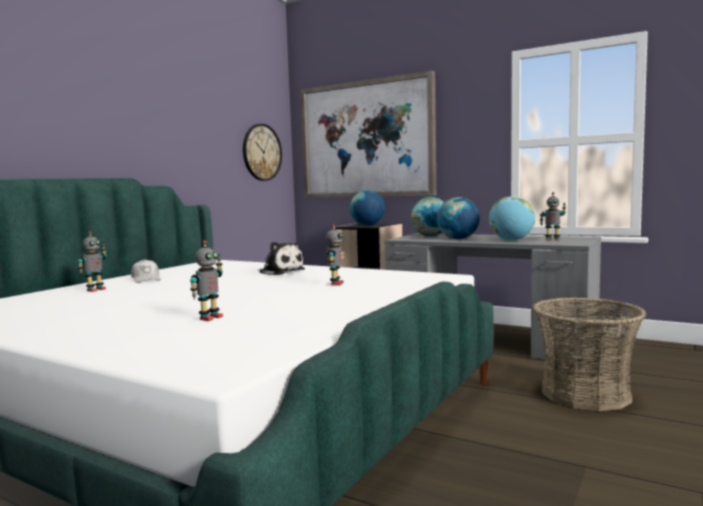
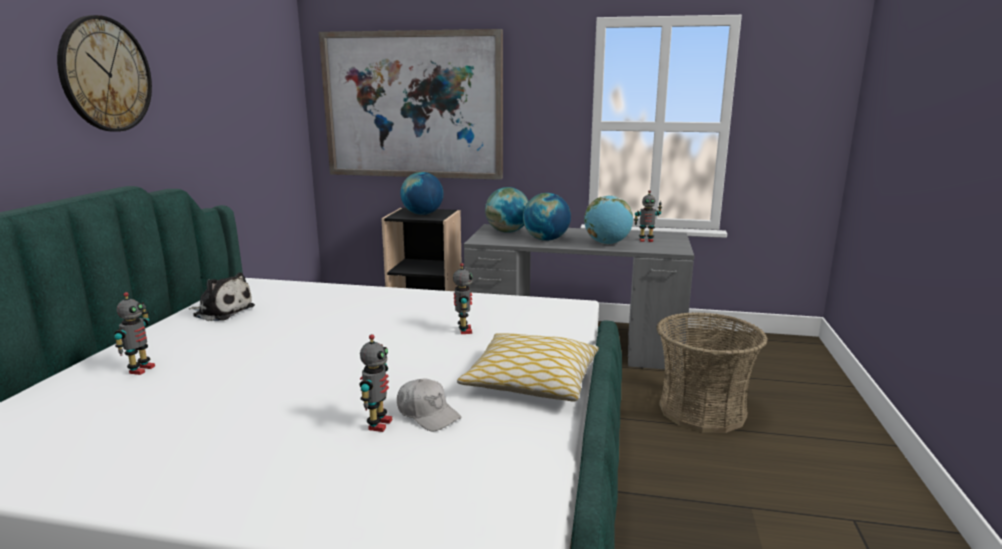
camera: 20 degrees left, 10 degrees up
(146, 279) = (194, 336): white cap -> white cap (428, 414)
(262, 152) = (276, 119): wall clock -> wall clock (105, 74)
(280, 272) = (368, 306): plush toy -> plush toy (222, 311)
(354, 307) = (531, 382): none -> pillow

